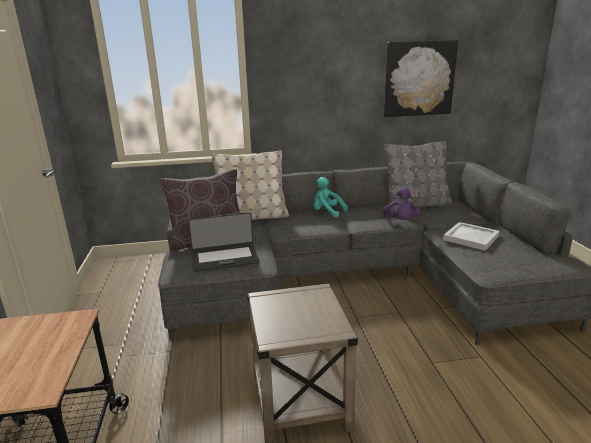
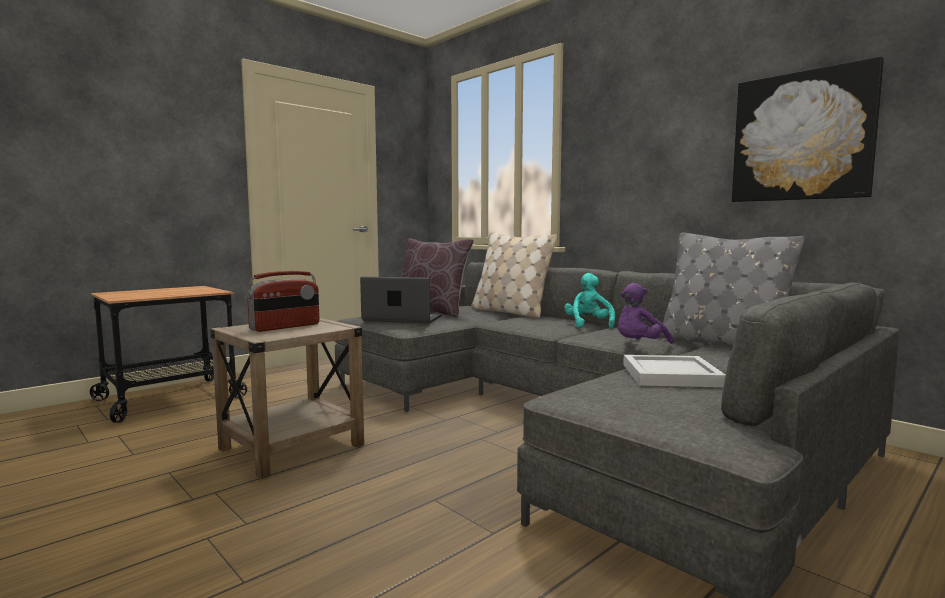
camera: 55 degrees right, 15 degrees down
(225, 258) = (401, 319): laptop -> laptop turned 150 degrees clockwise
(296, 313) = (285, 327): none -> radio

